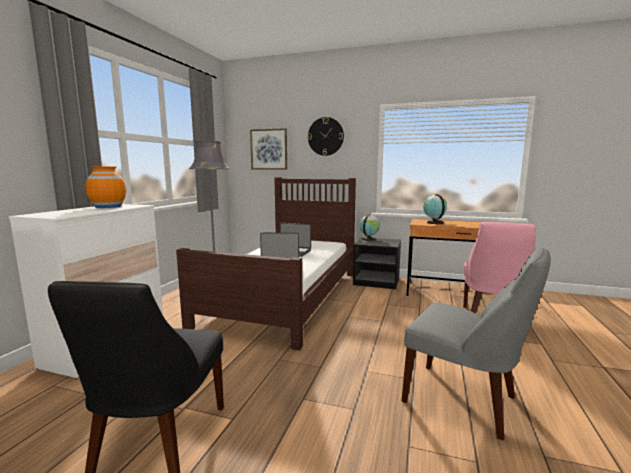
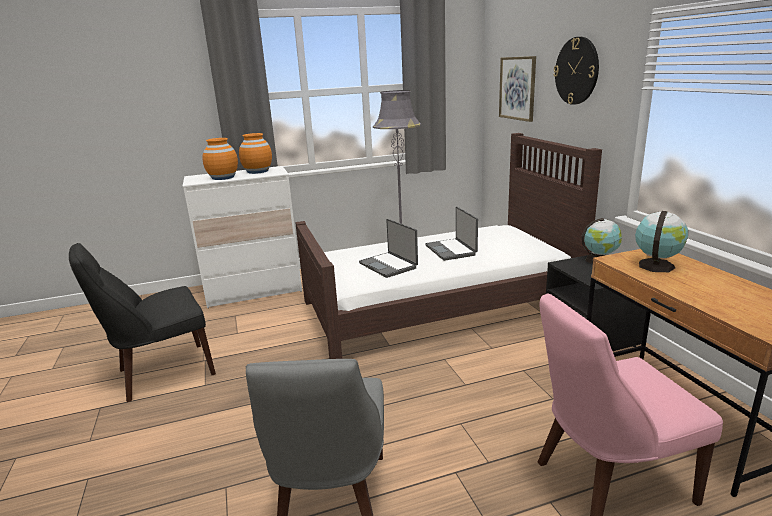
camera: 55 degrees right, 10 degrees up
(84, 211) = (223, 177): none -> orange vase

